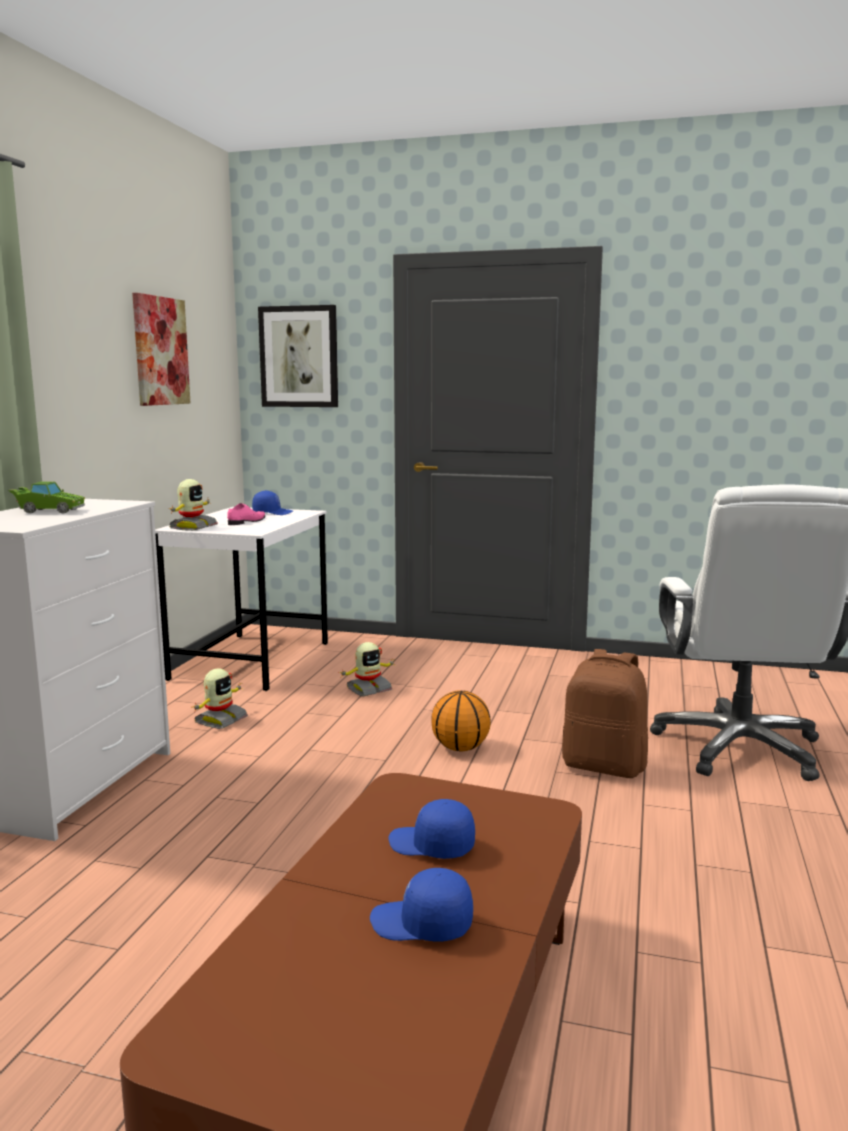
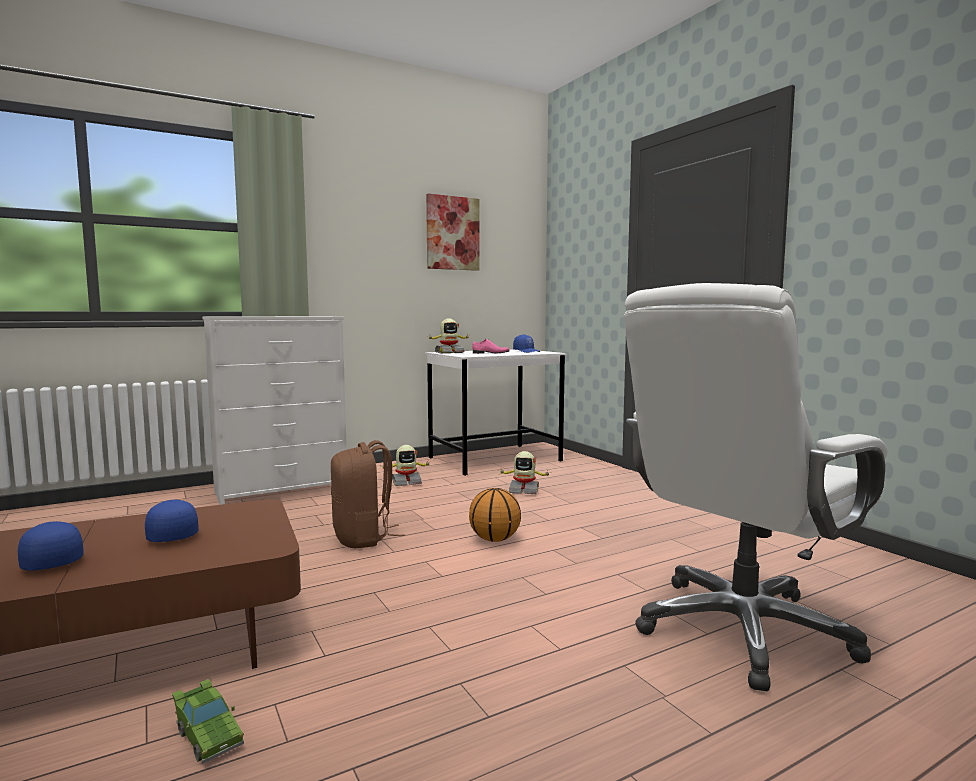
camera: 45 degrees right, 5 degrees down
(48, 511) = (276, 316): green toy car -> green toy car (207, 735)
(299, 357) = (575, 236): picture -> none
(604, 766) = (568, 589): brown backpack -> brown backpack (363, 538)

